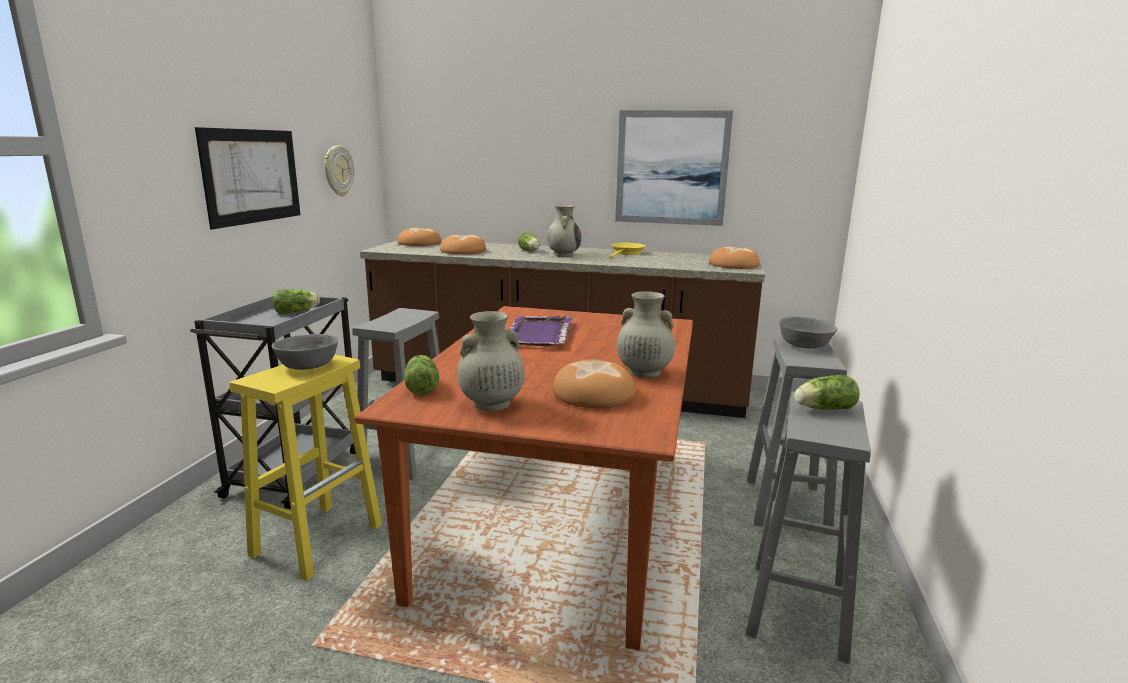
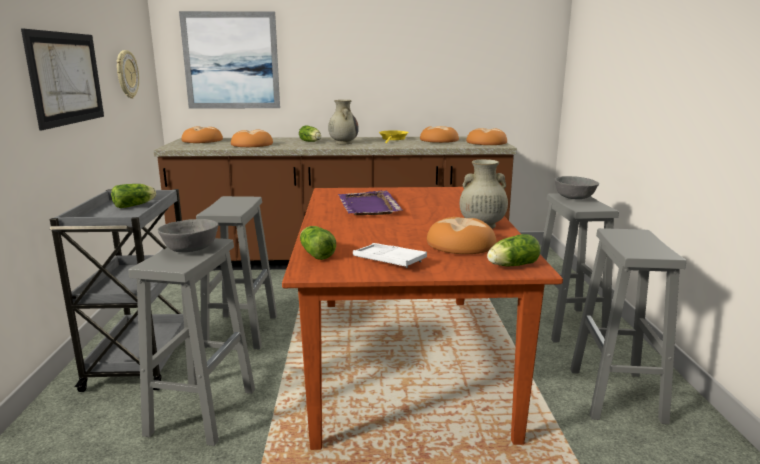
camera: 15 degrees left, 0 degrees up
(319, 539) = (203, 410): yellow stool -> grey stool
(491, 404) = (389, 260): beige vase -> white tray
(671, 168) = (423, 66): picture -> picture (231, 61)
(679, 258) = (439, 140): none -> bread
(822, 408) = (629, 237): lettuce -> lettuce (511, 265)

